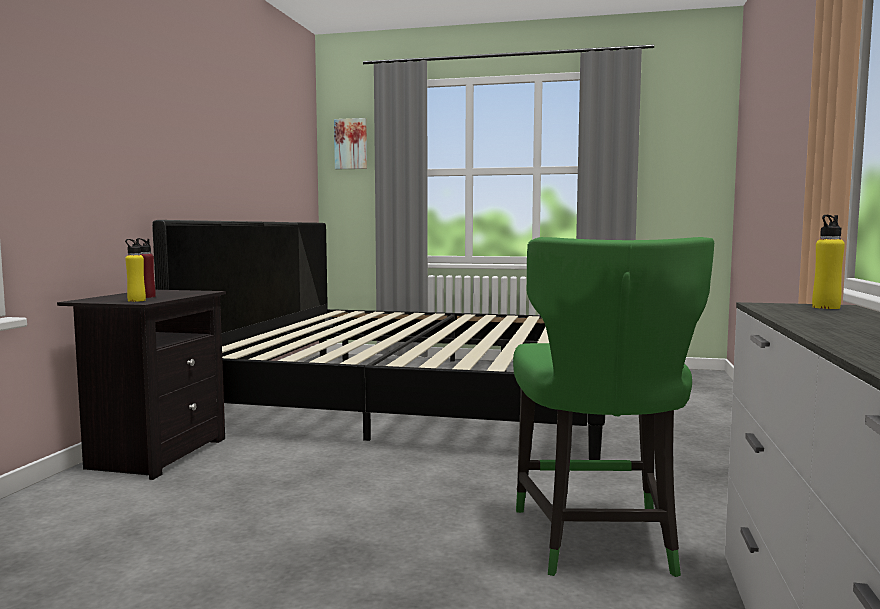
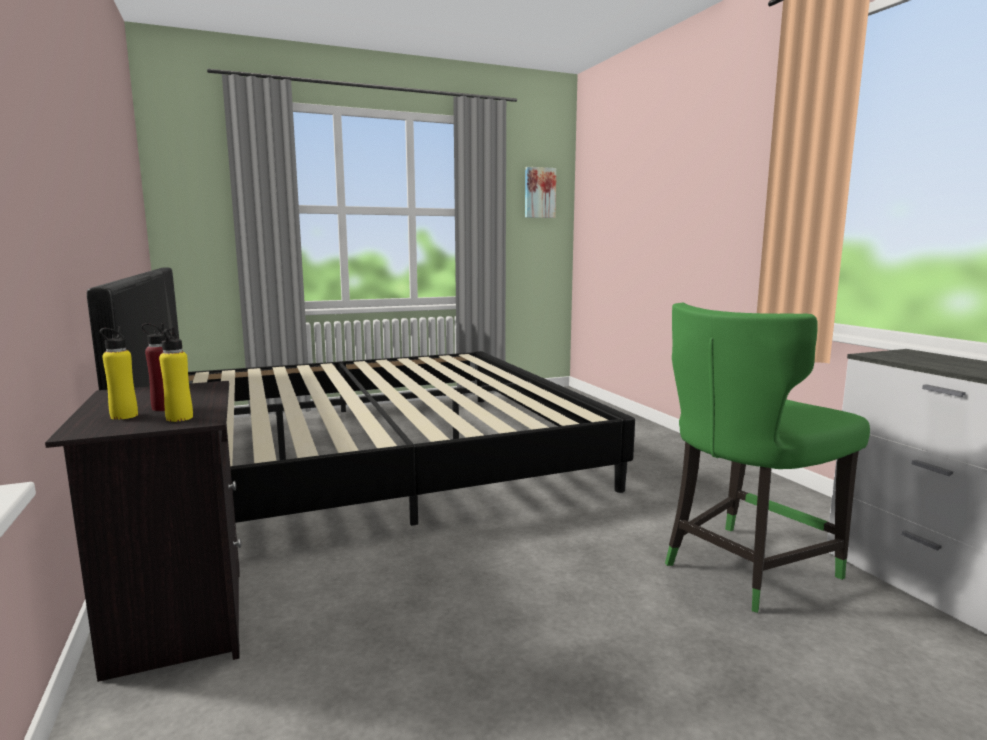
camera: 35 degrees left, 5 degrees up
(351, 144) = (191, 170): picture -> picture (539, 193)
(597, 542) = (744, 568): green chair -> green chair turned 90 degrees clockwise
(825, 307) = (915, 354): yellow bottle -> yellow bottle (124, 416)

